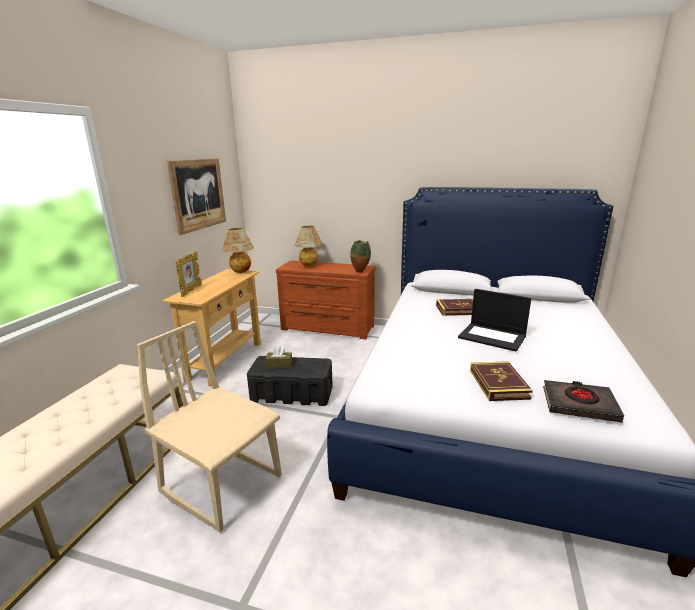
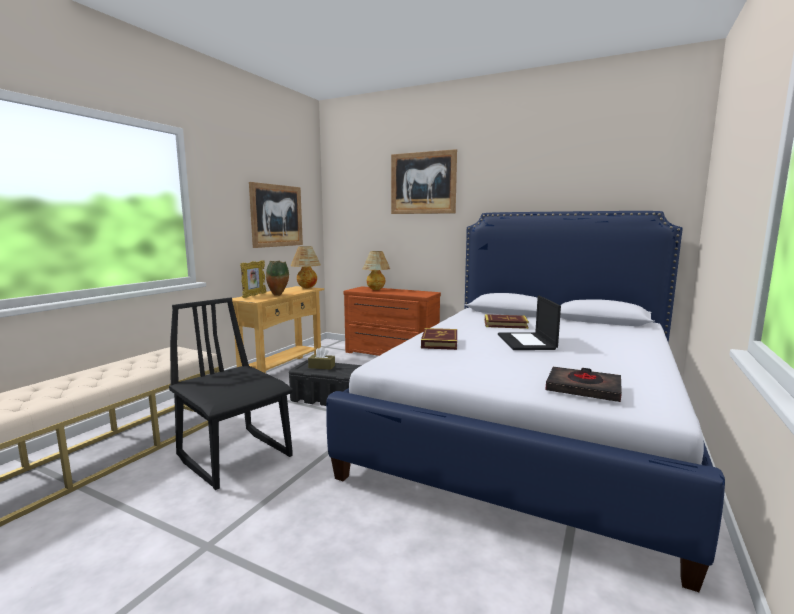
camera: 10 degrees right, 10 degrees down
(223, 483) = (236, 456): beige chair -> black chair
(354, 153) = (423, 183): none -> picture
(360, 272) = (422, 295): vase -> vase (278, 295)
(493, 337) = (527, 342): laptop -> laptop turned 45 degrees clockwise
(498, 384) = (507, 370): book -> book (439, 342)

